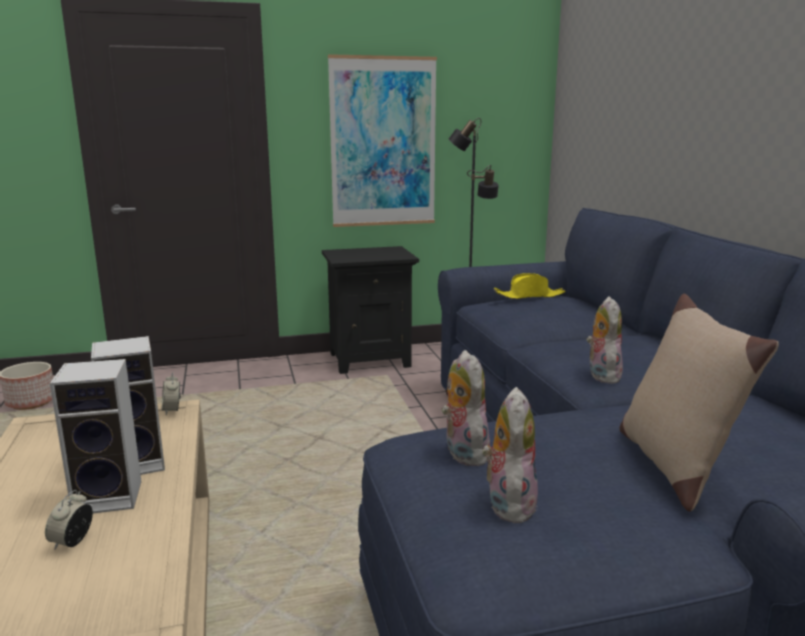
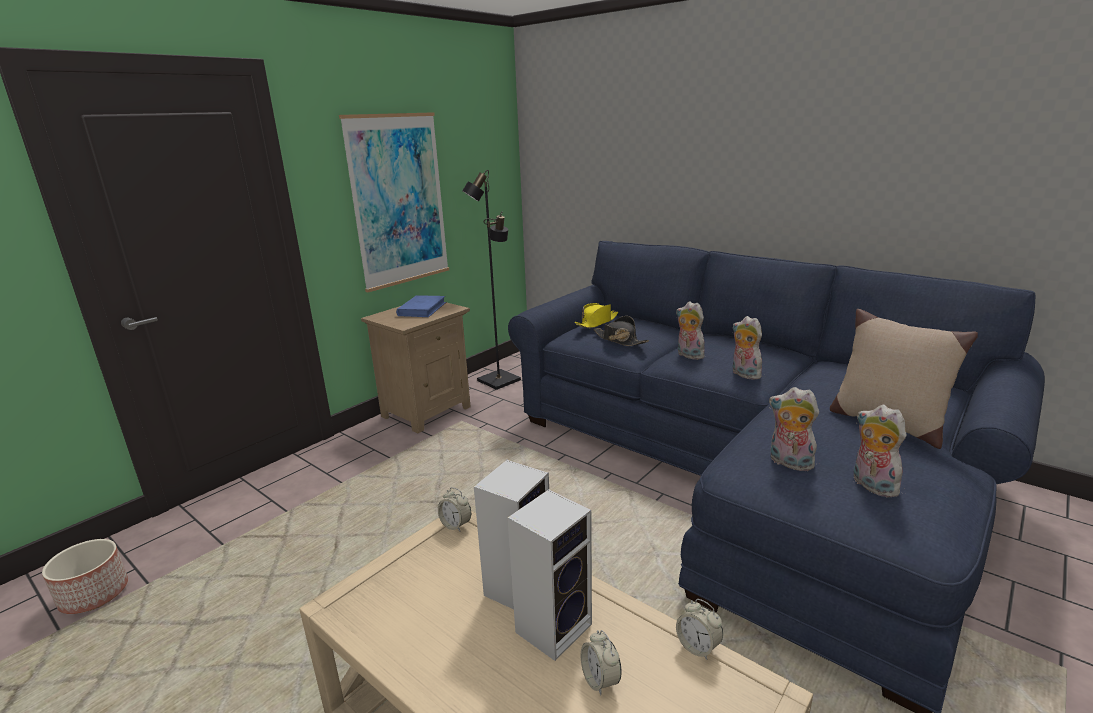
camera: 35 degrees left, 5 degrees up
(166, 561) = (698, 646): none -> alarm clock
(371, 360) = (428, 412): black nightstand -> beige nightstand
(378, 252) = (422, 309): none -> blue book
(523, 315) = (619, 340): none -> black hat
(574, 345) = (688, 355): none -> plush toy

